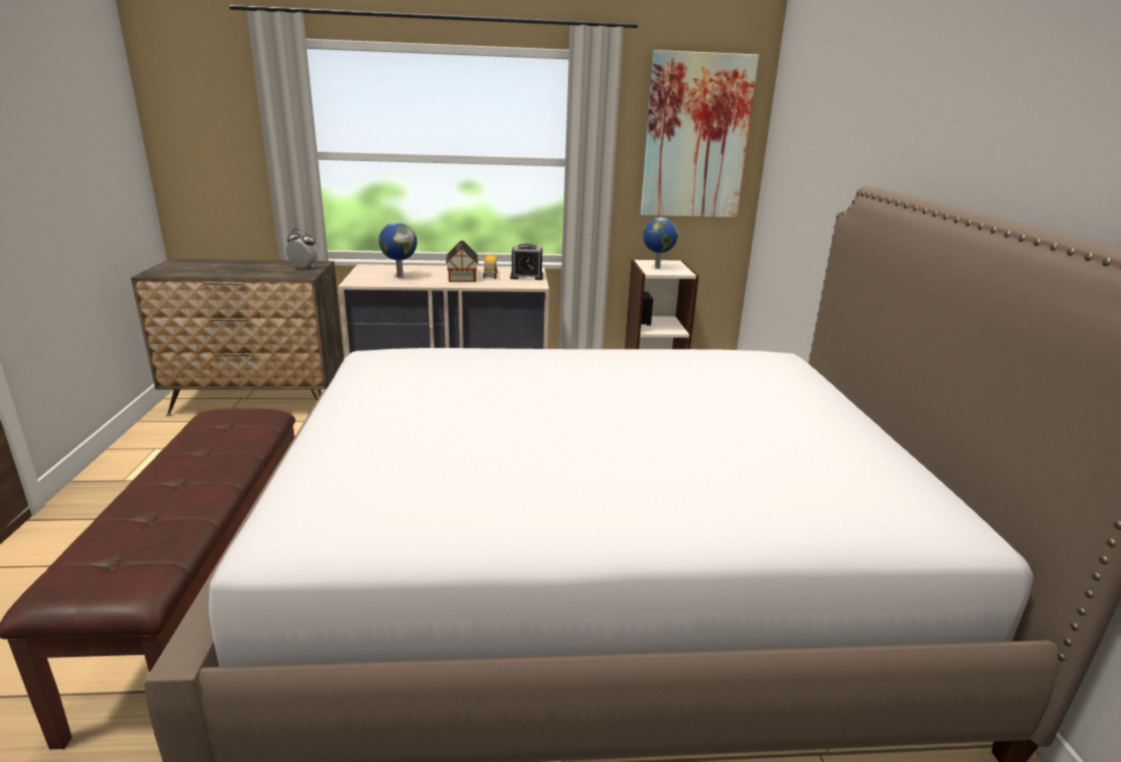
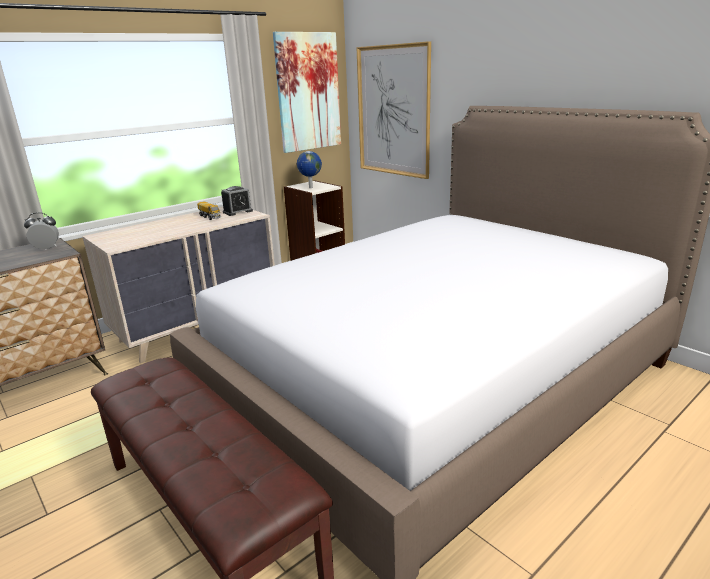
camera: 35 degrees left, 0 degrees up
(400, 276) = (143, 234): globe -> none
(462, 277) = (192, 223): toy house -> none
(799, 180) = (393, 111): none -> picture

